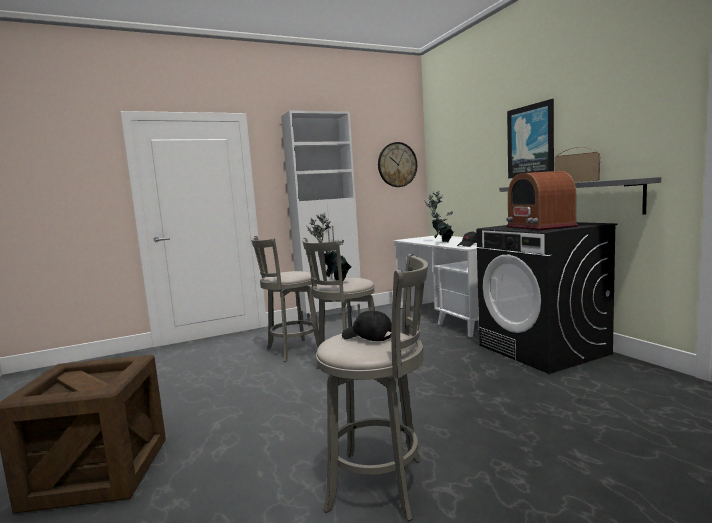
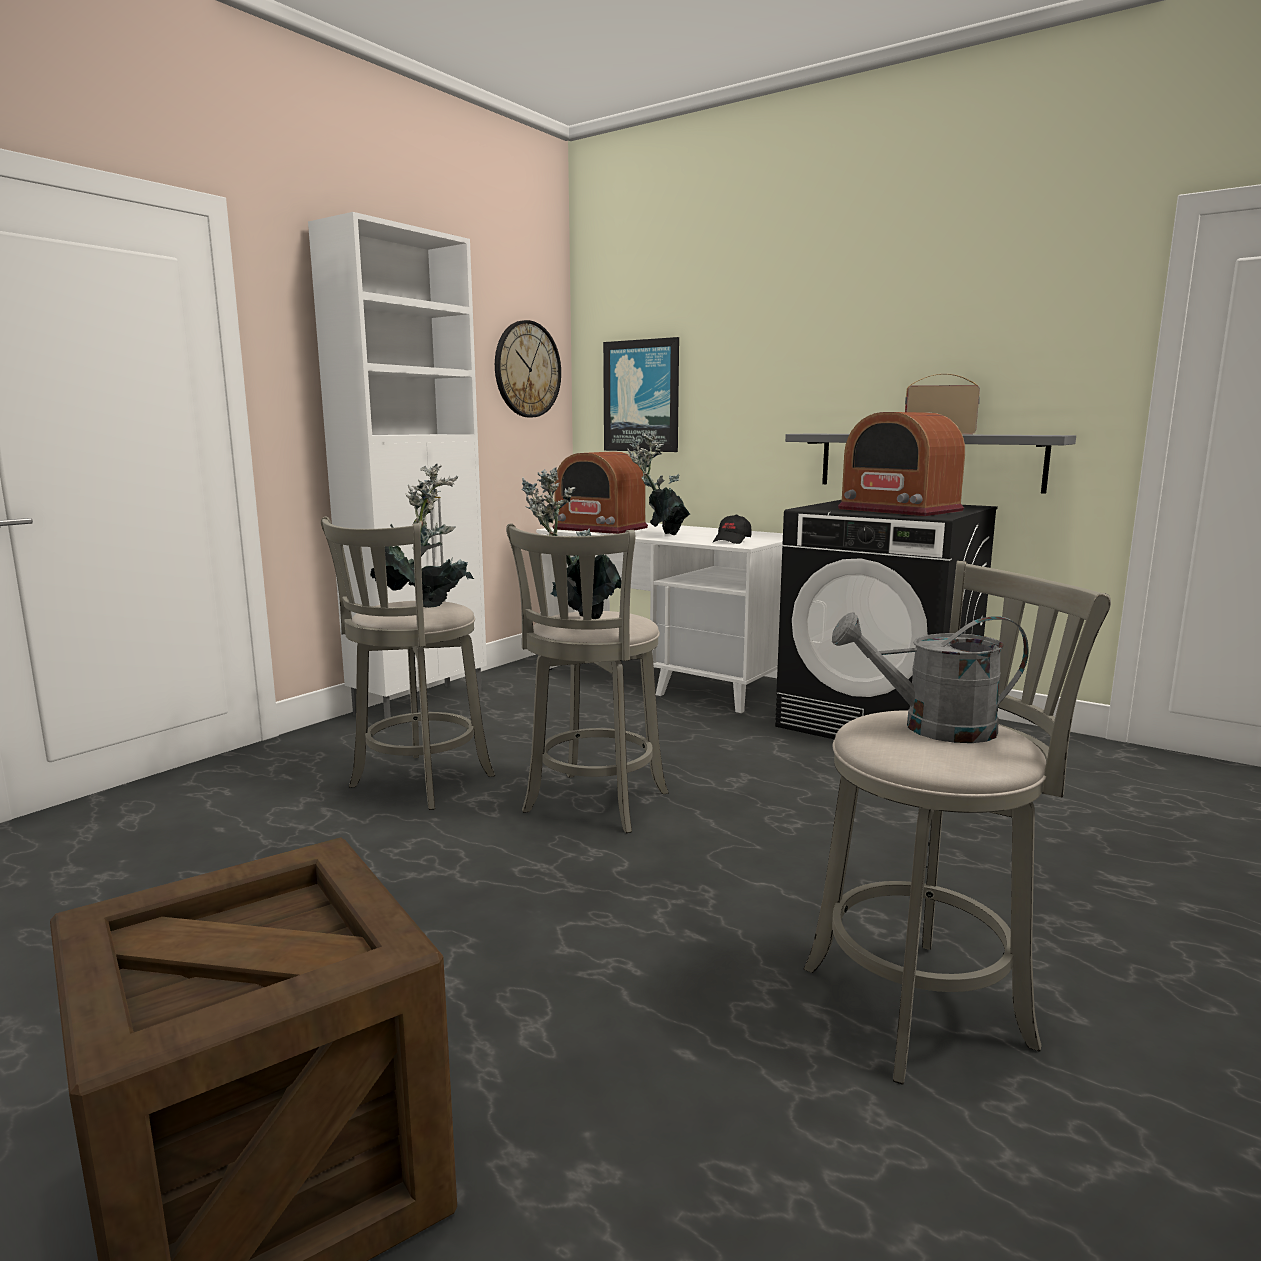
camera: 30 degrees left, 5 degrees up
(295, 272) = (426, 604): none -> potted plant
(367, 337) = (932, 728): black cap -> grey watering can
(422, 239) = (600, 528): none -> radio
(531, 141) = (834, 353): picture -> picture (641, 396)

